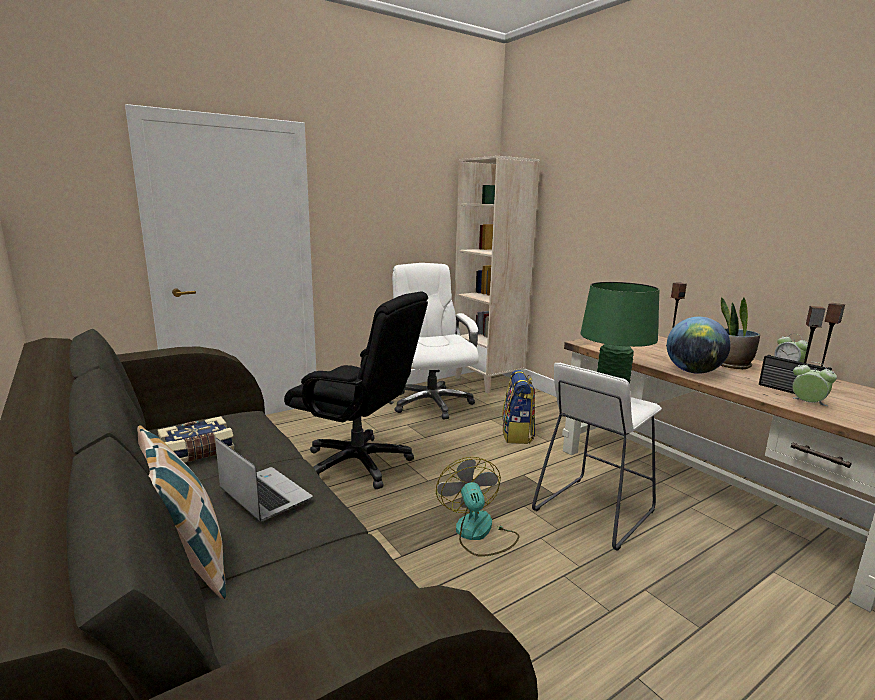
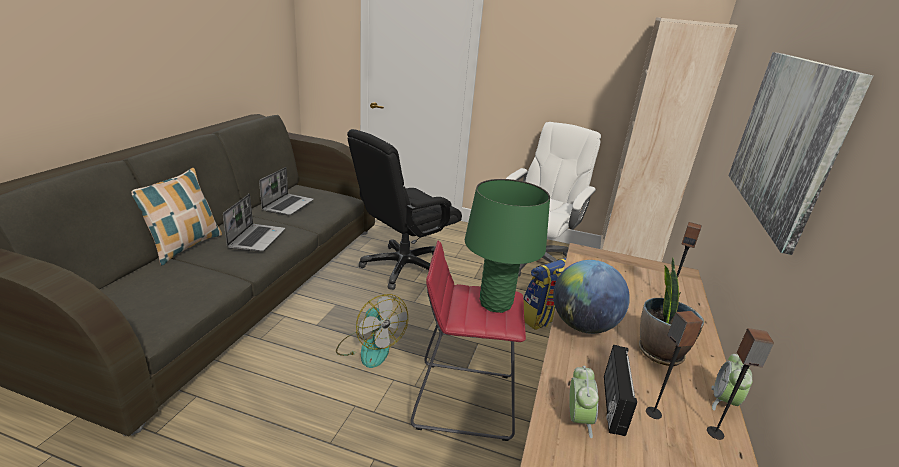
camera: 50 degrees right, 10 degrees up
(198, 452) = (288, 205): book -> laptop
(359, 463) = (403, 267): black office chair -> black office chair turned 60 degrees clockwise
(478, 533) = (370, 347): fan -> fan turned 105 degrees clockwise
(593, 511) = (464, 400): white stool -> red stool
(699, 215) = (786, 140): none -> picture

